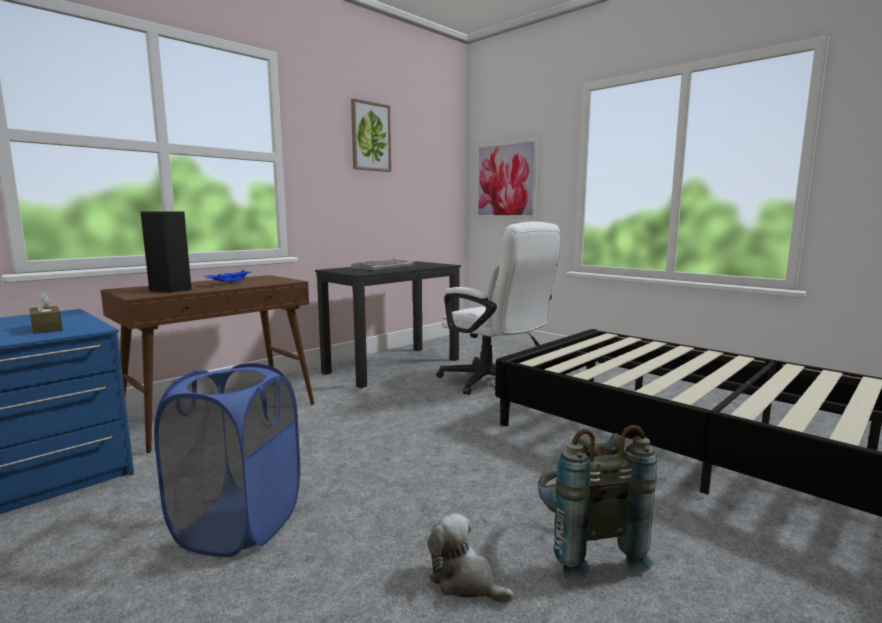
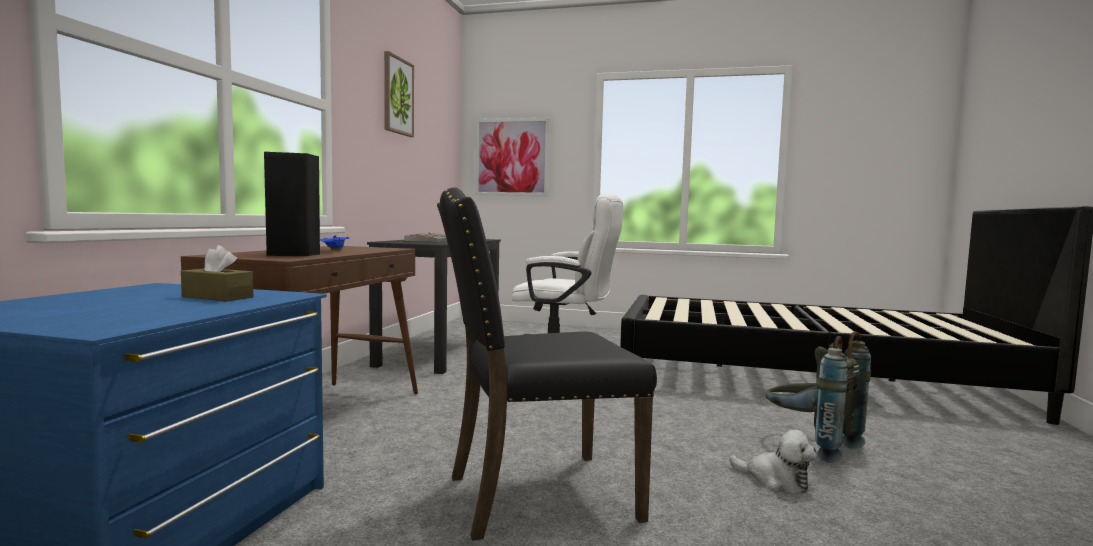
camera: 30 degrees left, 5 degrees down
(239, 525) = (536, 496): blue laundry basket -> black chair
(465, 581) = (775, 480): plush toy -> plush toy turned 150 degrees counterclockwise

